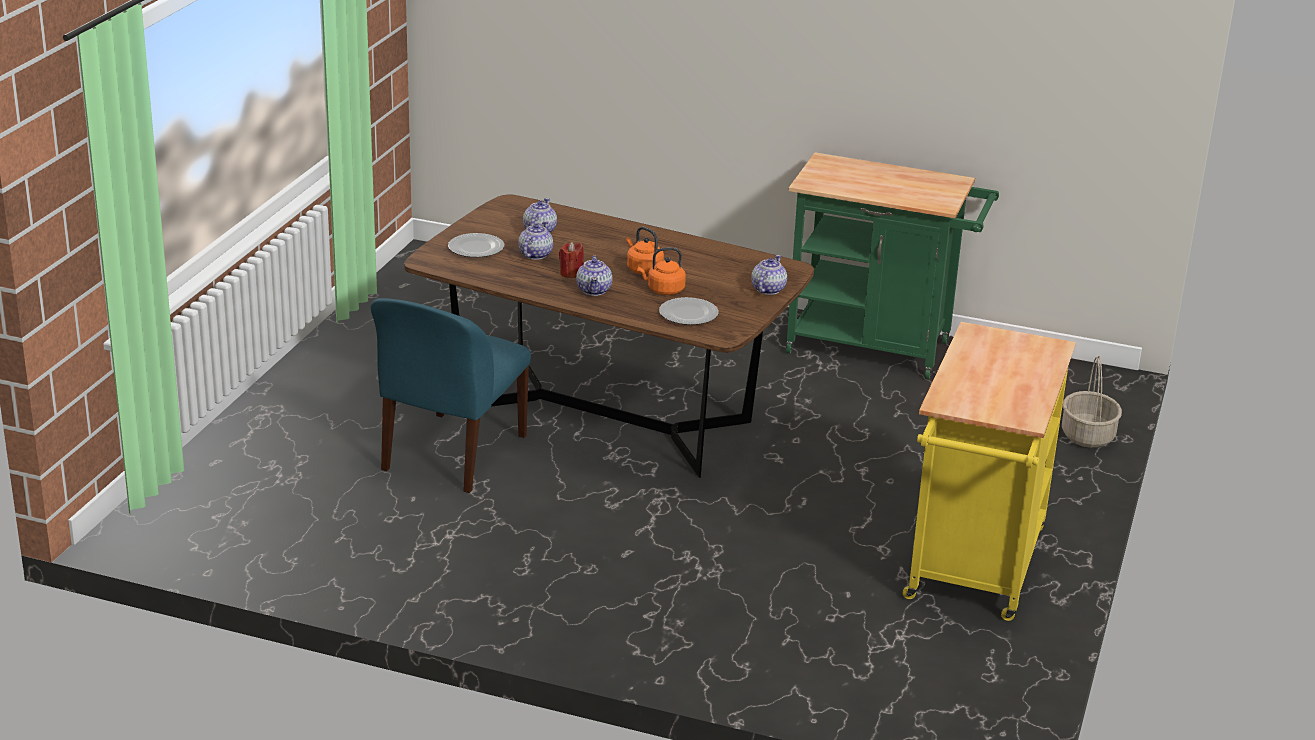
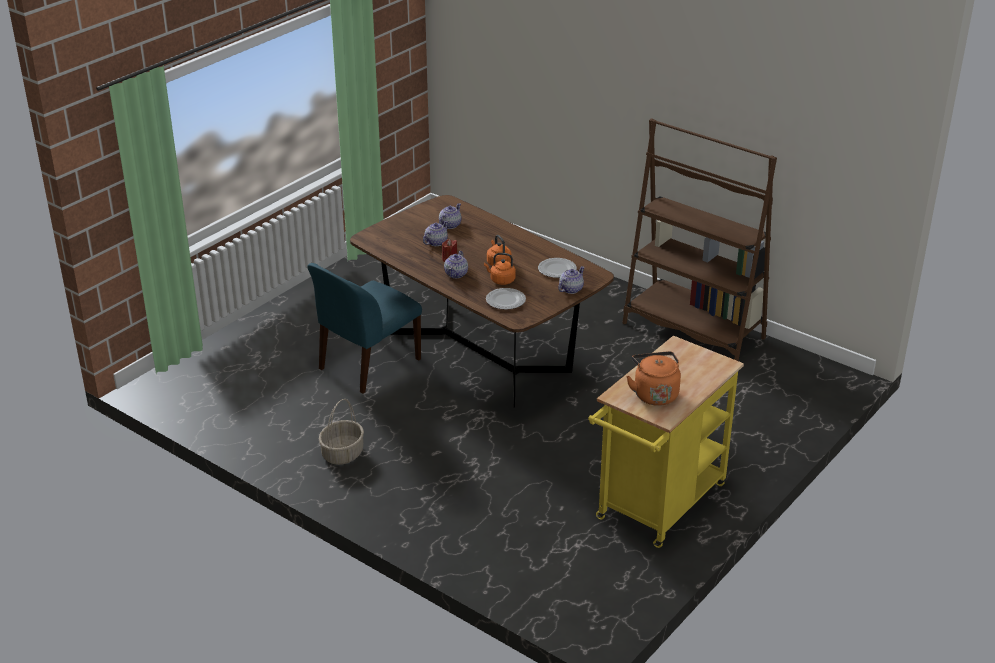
camera: 20 degrees right, 5 degrees up
(476, 248) = (401, 233): plate -> plate (557, 270)
(879, 349) = (693, 331): green cart -> brown bookcase
(991, 393) = (654, 394): none -> orange kettle
(1088, 436) = (802, 420): basket -> basket (342, 454)

